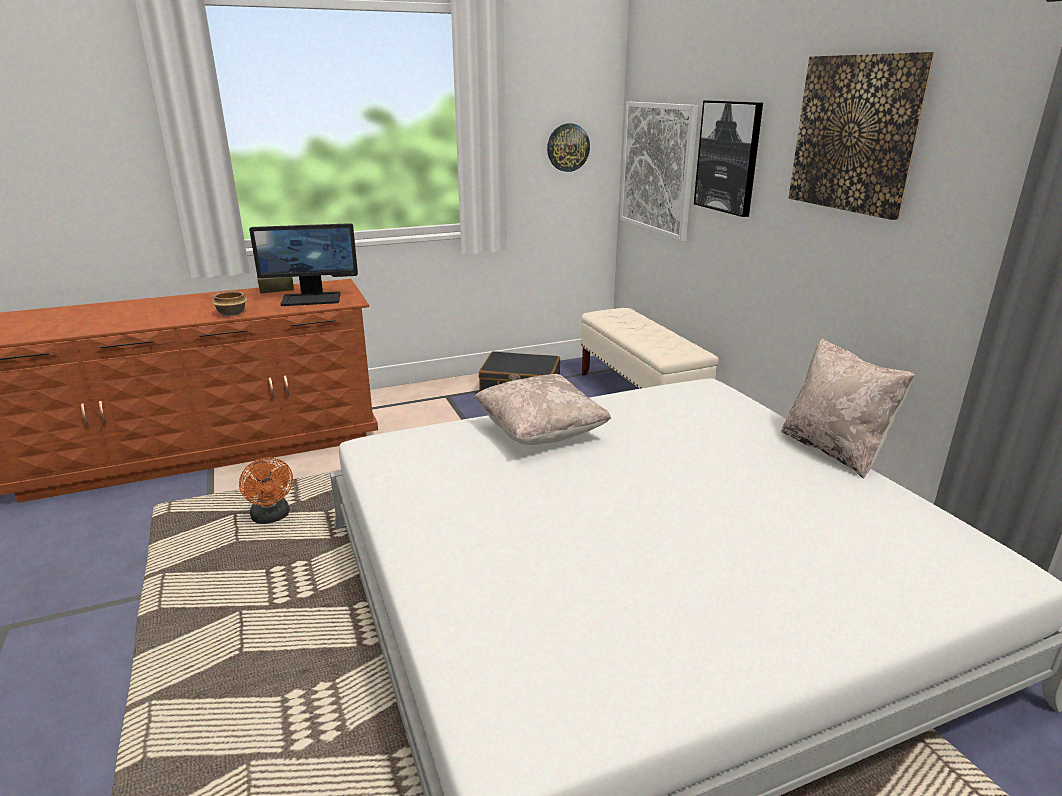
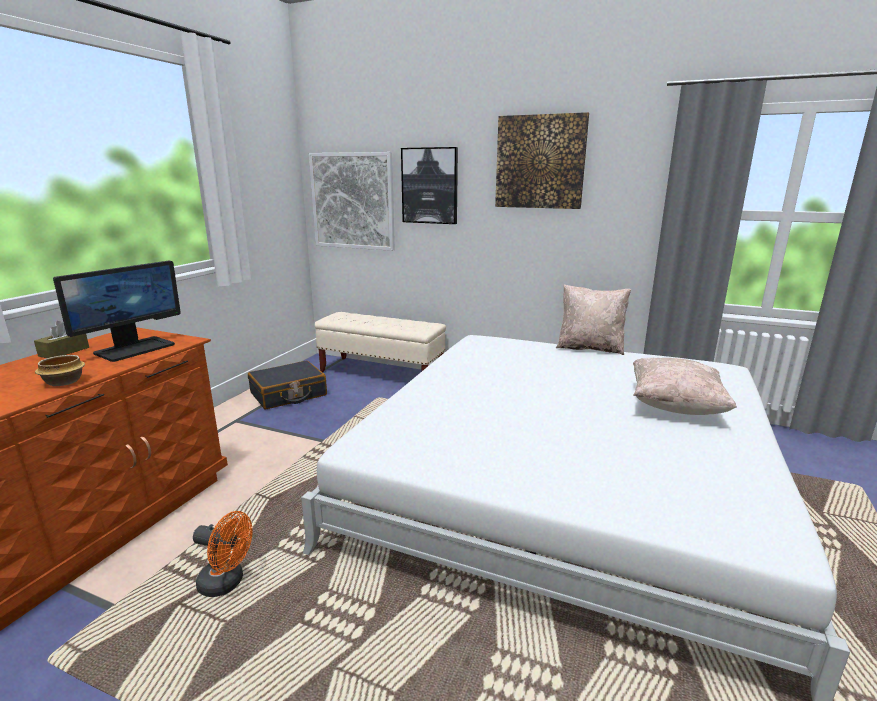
camera: 45 degrees left, 5 degrees down
(541, 433) = (450, 393): beige pillow -> beige pillow (675, 406)
(568, 147) = (272, 189): wall clock -> none

